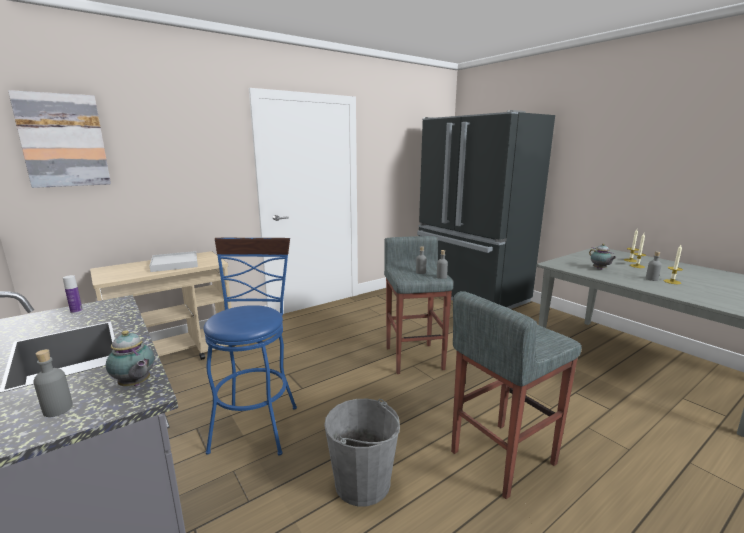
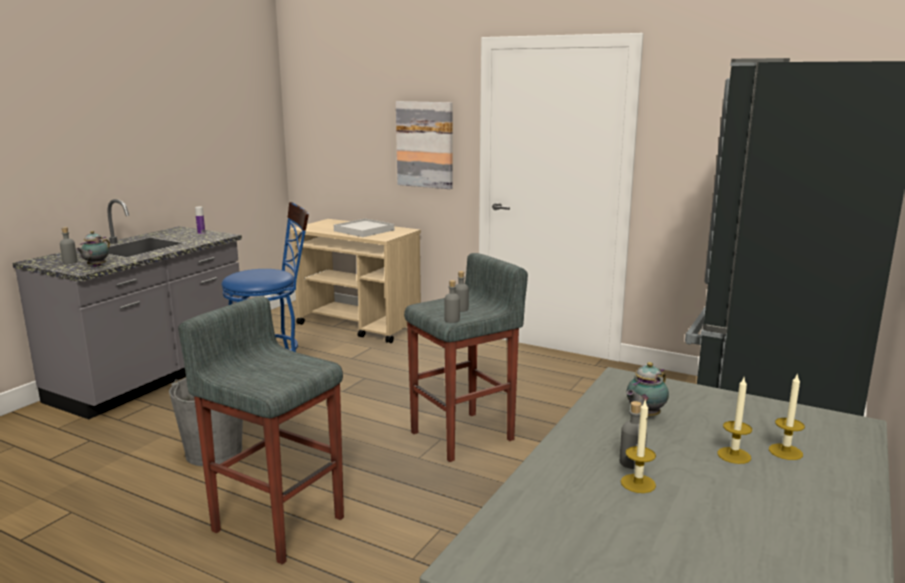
camera: 65 degrees right, 0 degrees up
(63, 141) = (325, 101): picture -> picture (425, 144)

